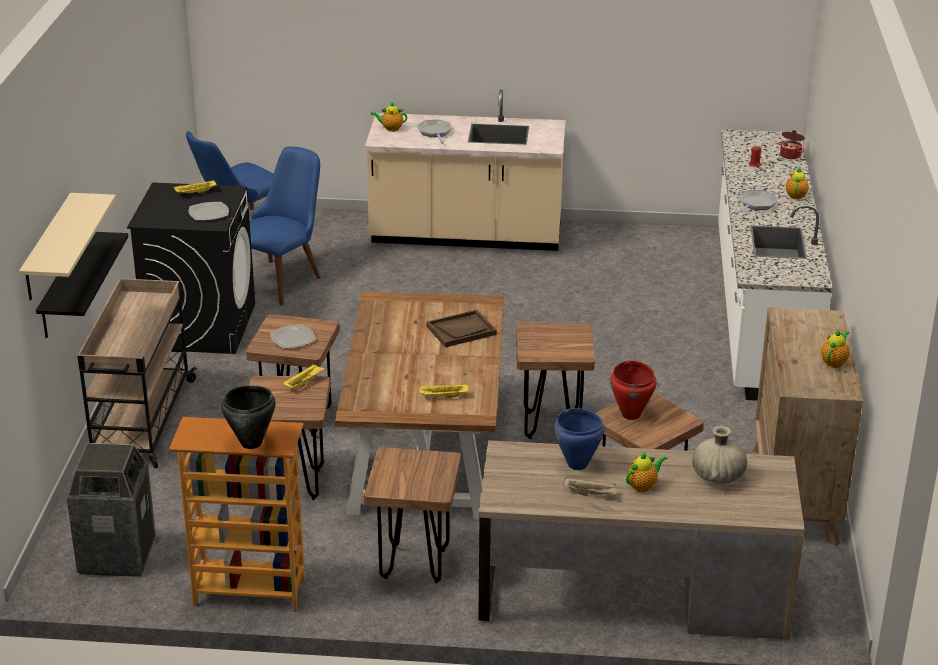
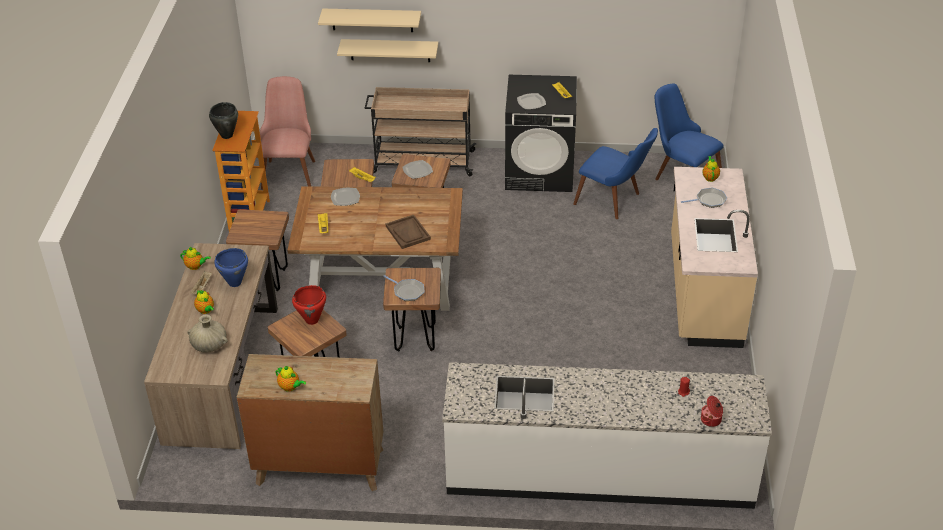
camera: 90 degrees right, 10 degrees up
(63, 286) = (390, 50): black shelf -> beige shelf
(117, 555) = (290, 169): trash can -> pink chair
(371, 380) = (345, 197): none -> plate
(756, 204) = (597, 385): frying pan -> frying pan (407, 291)
(796, 195) = (619, 414): teapot -> teapot (195, 266)

